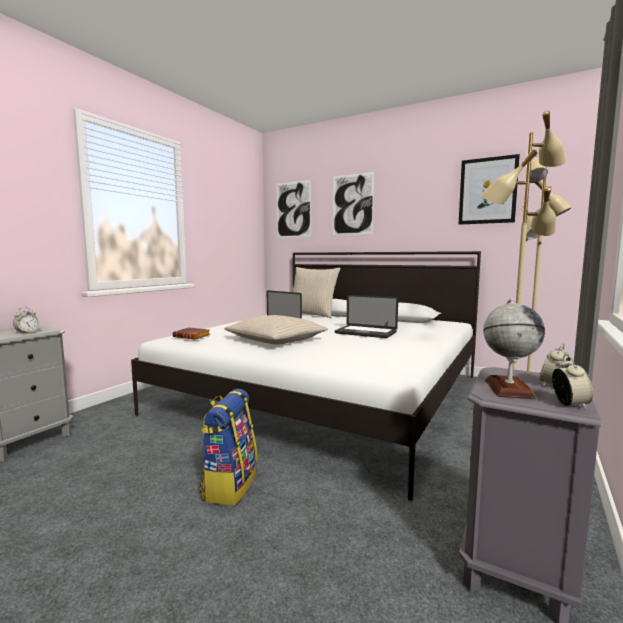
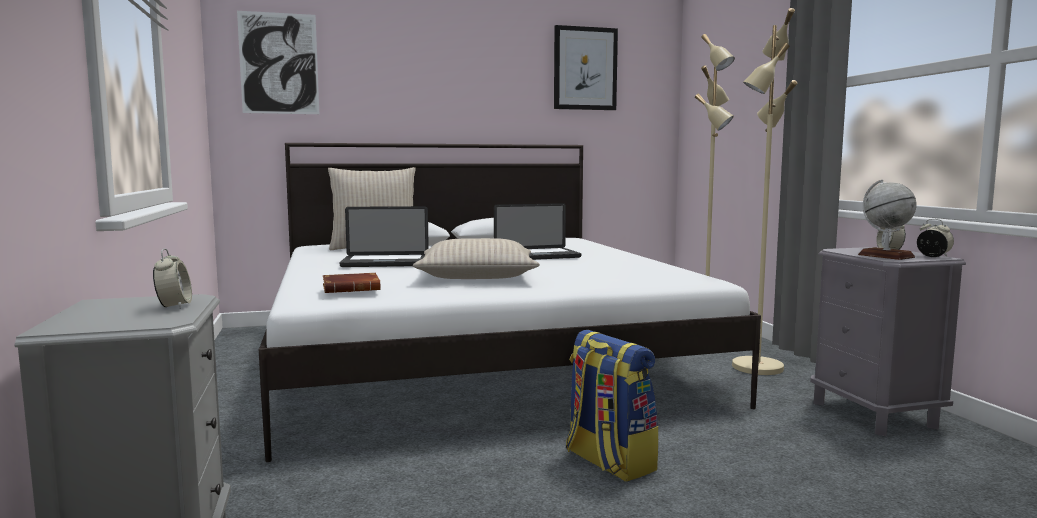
camera: 45 degrees left, 0 degrees up
(352, 204) = (398, 66): picture -> none

